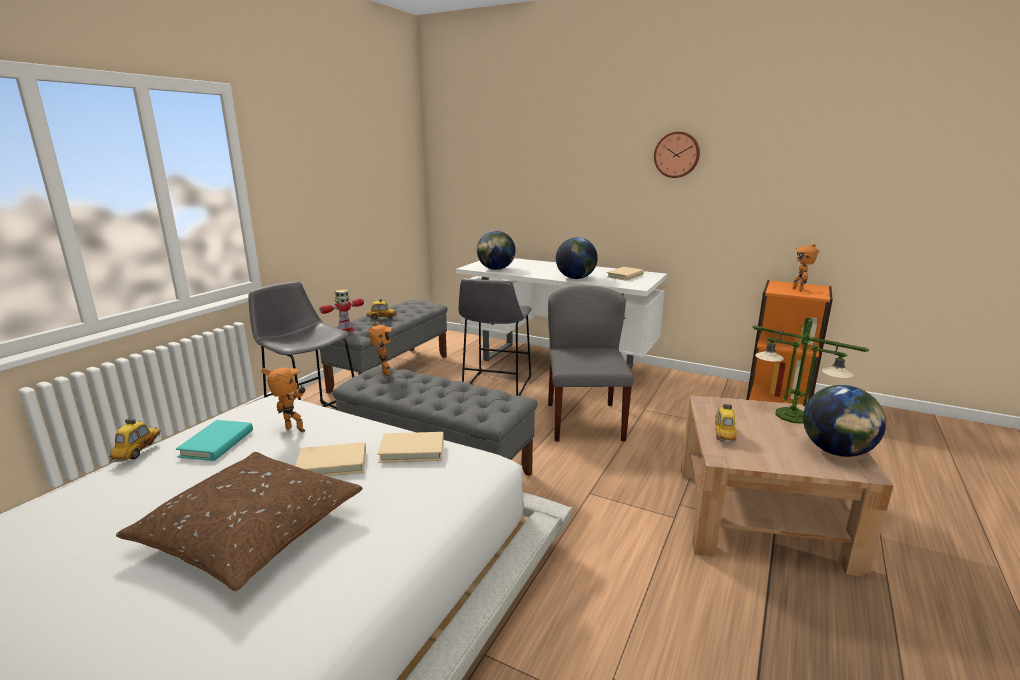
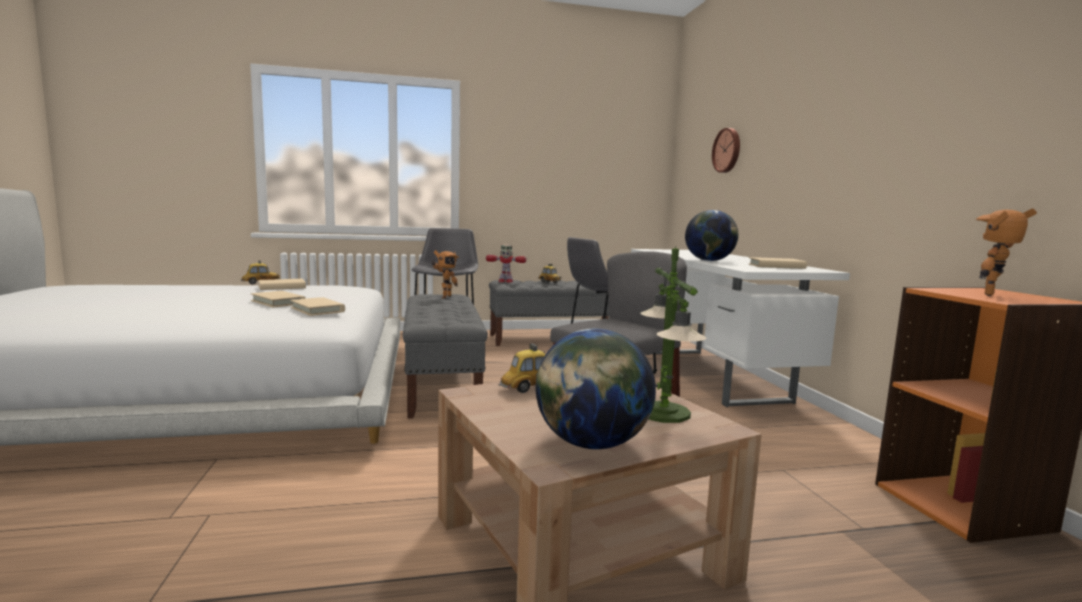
camera: 50 degrees right, 10 degrees down
(217, 443) = (282, 287): turquoise book -> beige book
(251, 531) = (183, 304): brown pillow -> none
(293, 431) = (315, 292): toy robot -> none
(496, 269) = (662, 251): globe -> none
(677, 154) = (872, 99): wall clock -> wall clock (727, 150)

